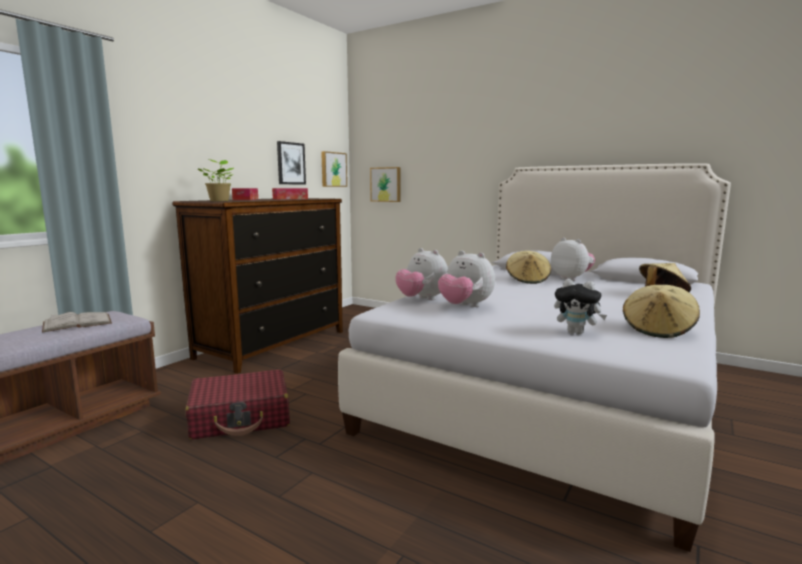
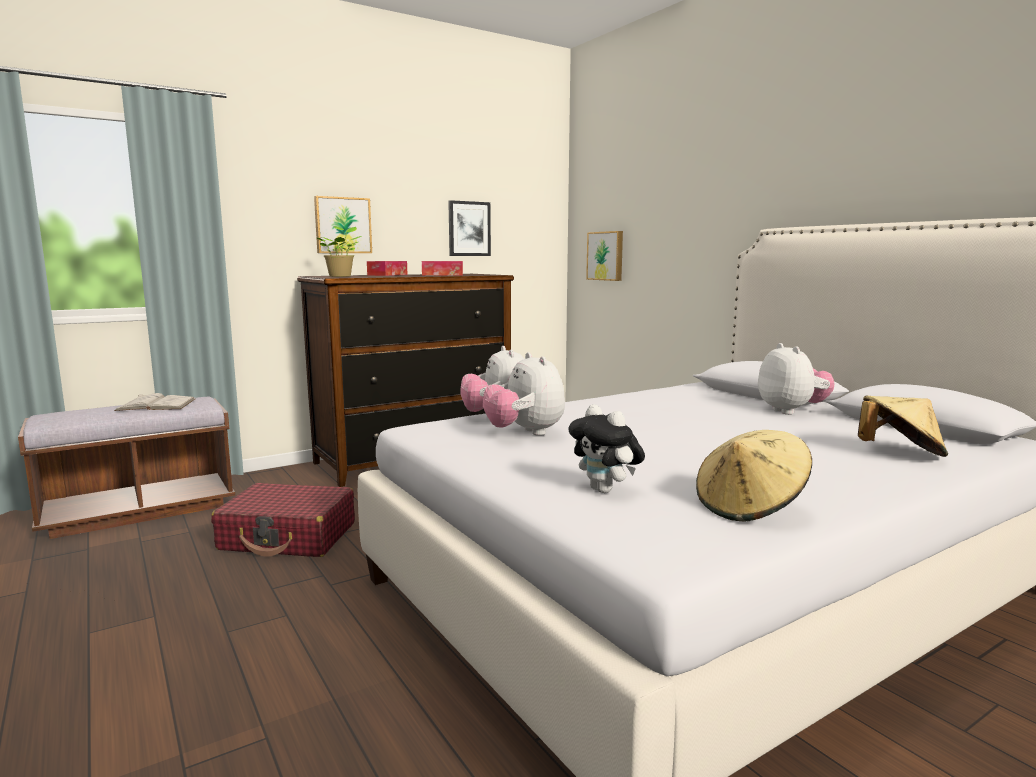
camera: 25 degrees right, 0 degrees up
(333, 169) = (538, 235): picture -> picture (342, 225)
(527, 280) = (710, 407): beige hat -> none

